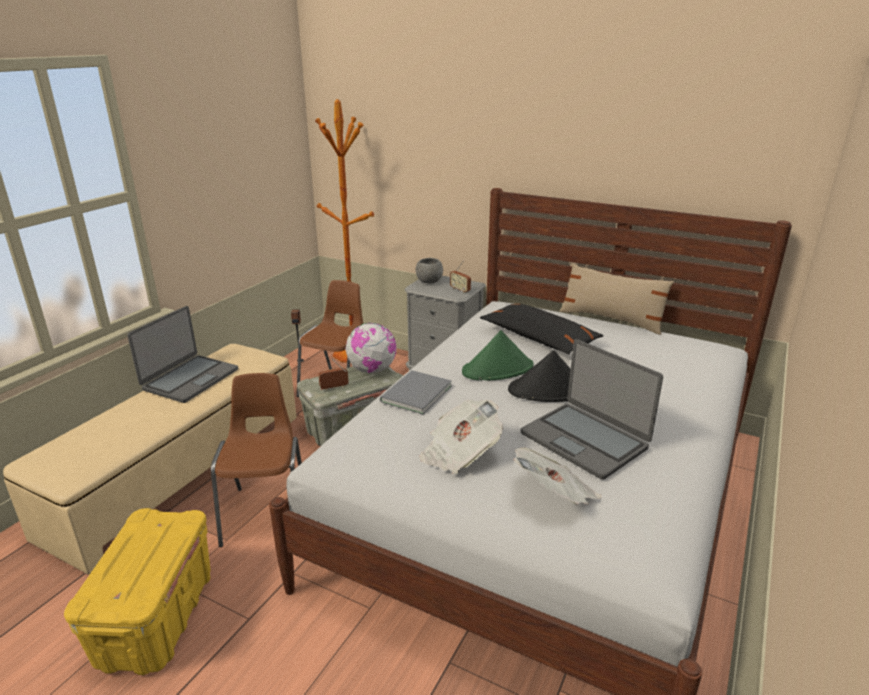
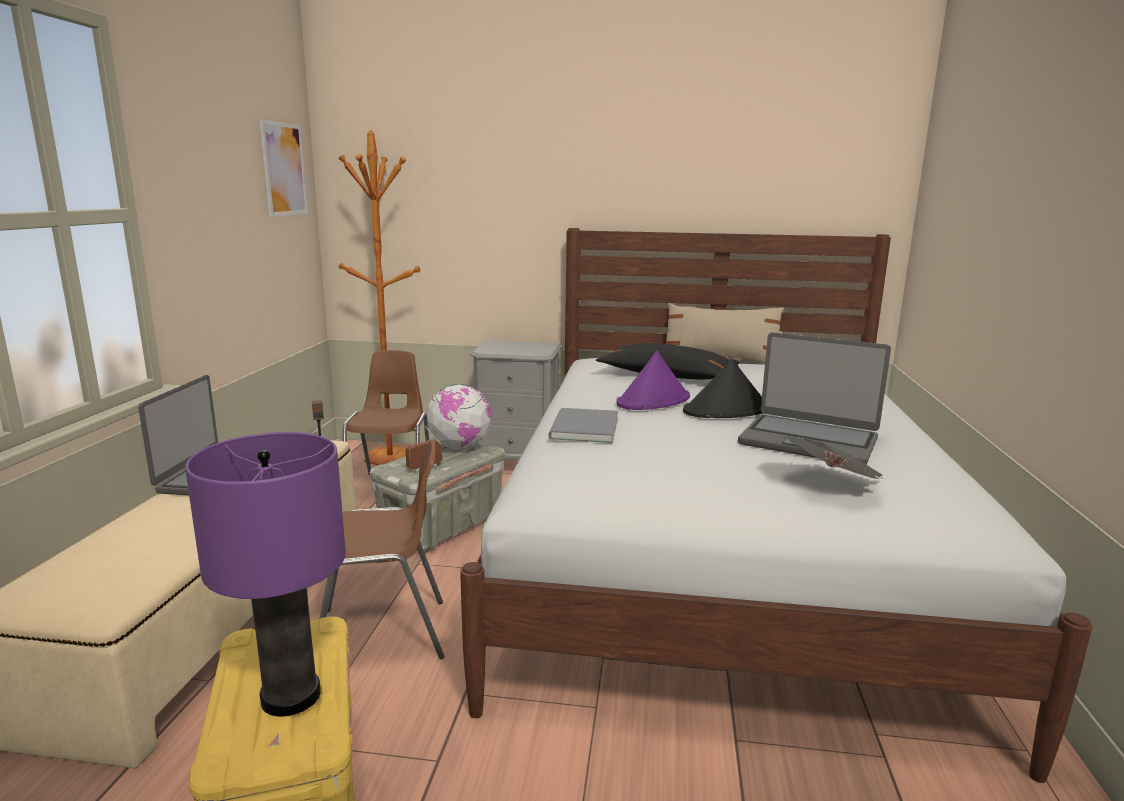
camera: 20 degrees left, 10 degrees down
(140, 567) = (290, 697): none -> purple table lamp
(267, 513) = (383, 634): brown chair -> brown chair turned 105 degrees clockwise
(274, 130) = (284, 169): none -> picture
(429, 281) = (496, 346): grey bowl -> none
(459, 453) = (691, 468): newspaper -> none
(460, 290) = (539, 349): radio -> none
(498, 369) = (653, 401): green hat -> purple hat

